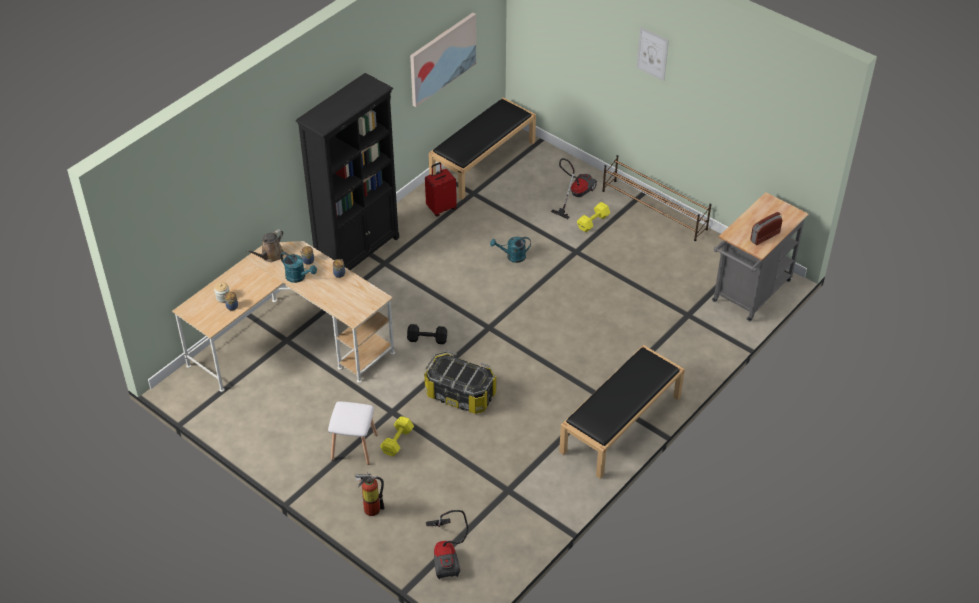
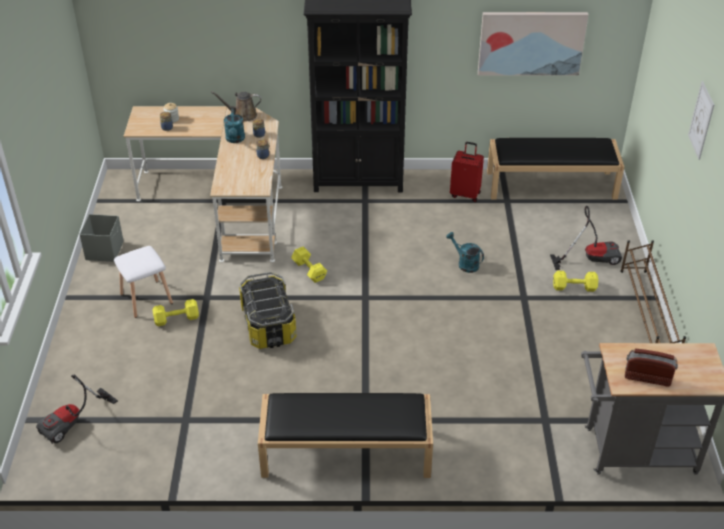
camera: 50 degrees right, 5 degrees down
(265, 443) = (105, 250): none -> grey storage box
(369, 508) = (87, 345): fire extinguisher -> none
(426, 339) = (309, 270): black dumbbell -> yellow dumbbell

